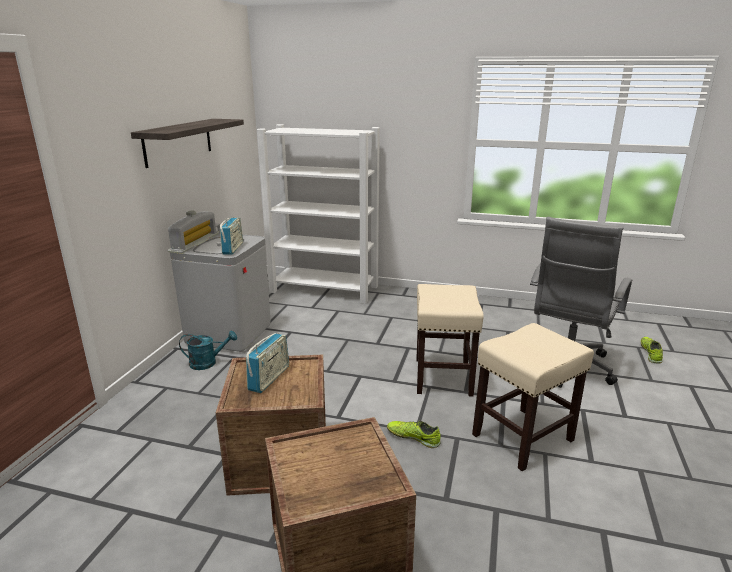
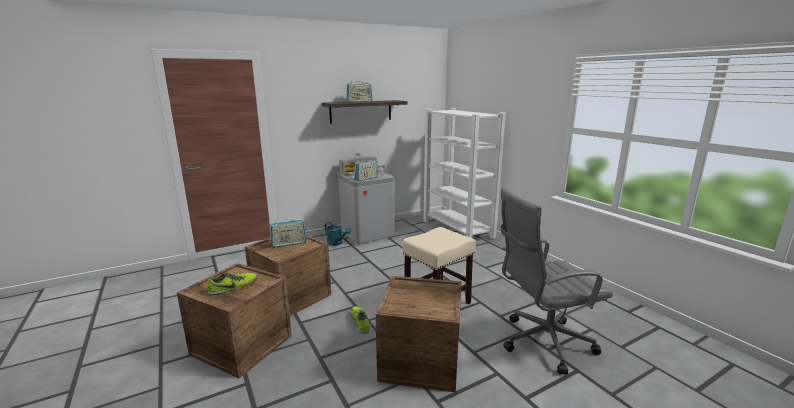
camera: 45 degrees right, 5 degrees down
(187, 126) = (359, 101): none -> radio
(523, 437) = (420, 360): beige stool -> crate
(651, 353) = (661, 378): shoe -> shoe (233, 288)

